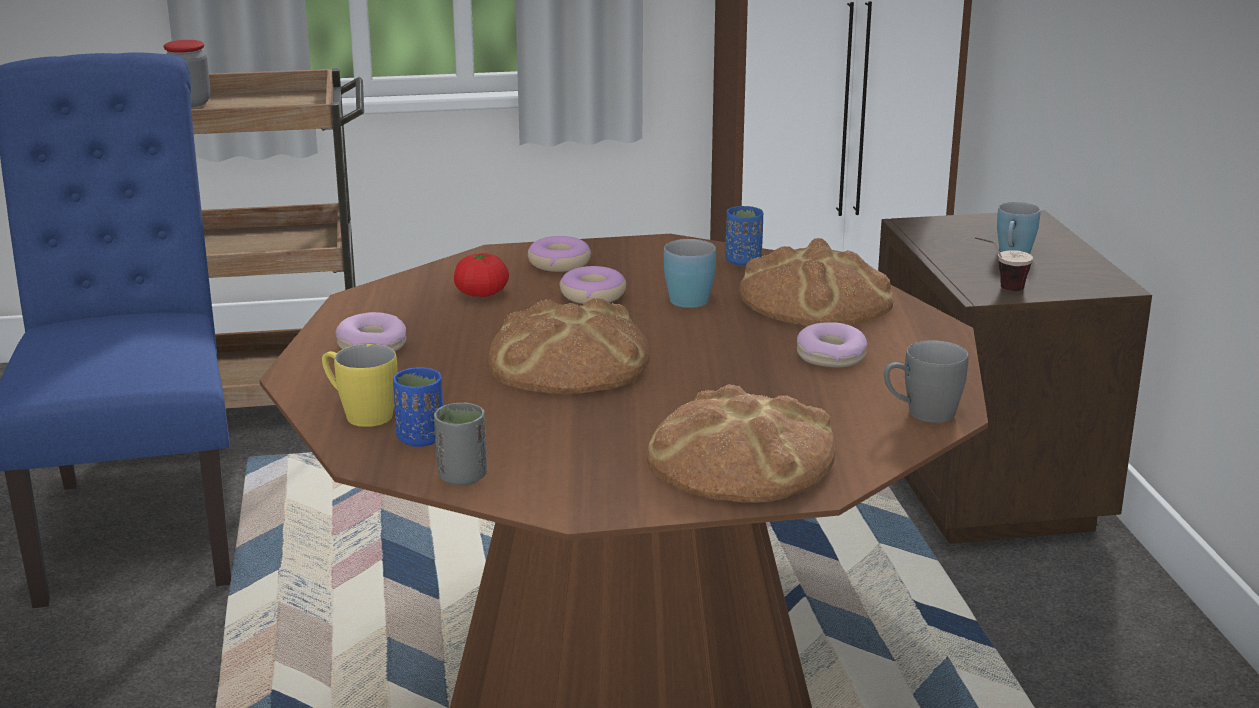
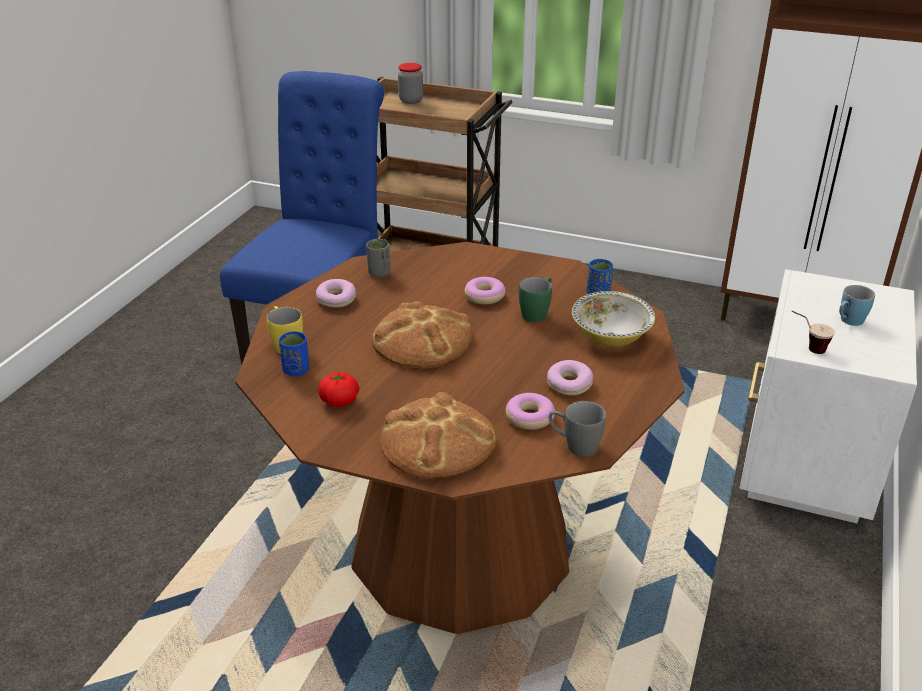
camera: 30 degrees right, 10 degrees up
(462, 477) = (289, 403): grey cup -> grey cup (379, 273)
(481, 294) = (427, 278): tomato -> tomato (339, 401)
(559, 263) = (491, 267): donut -> donut (530, 417)
(689, 296) = (537, 313): blue mug -> green mug
(817, 299) = (610, 336): bread -> bowl
(982, 489) = (804, 466): brown nightstand -> white nightstand

